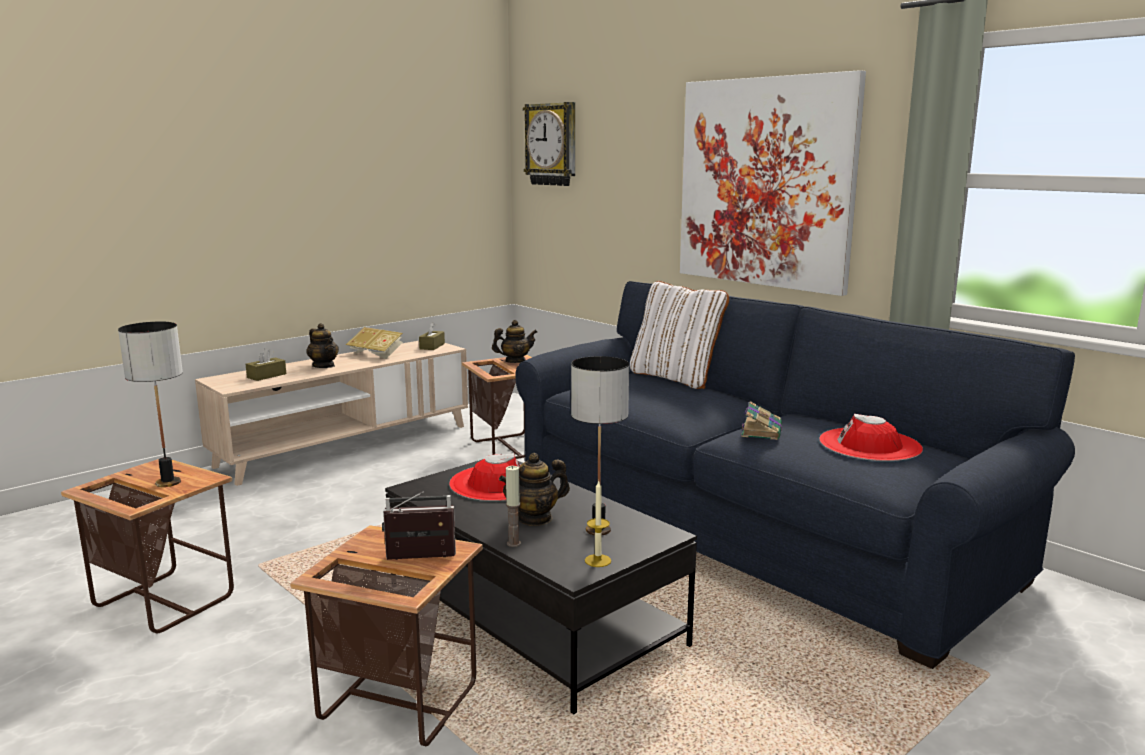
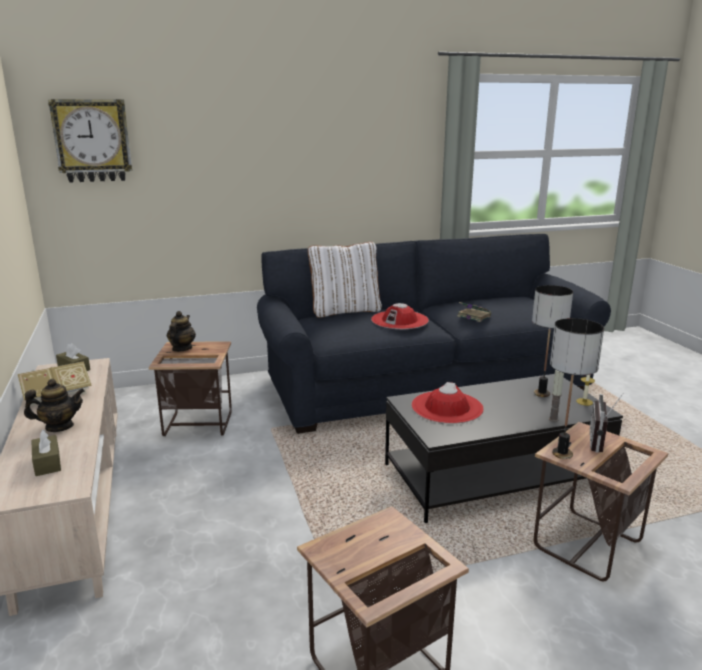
camera: 65 degrees left, 5 degrees up
(169, 482) = (388, 542): table lamp -> table lamp (562, 453)
(535, 518) = (516, 406): teapot -> none
(765, 183) = (338, 164): picture -> none
(870, 445) = (511, 304): red hat -> red hat (399, 320)

